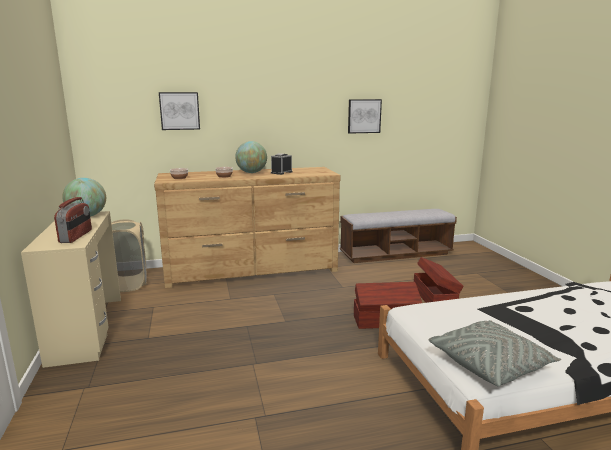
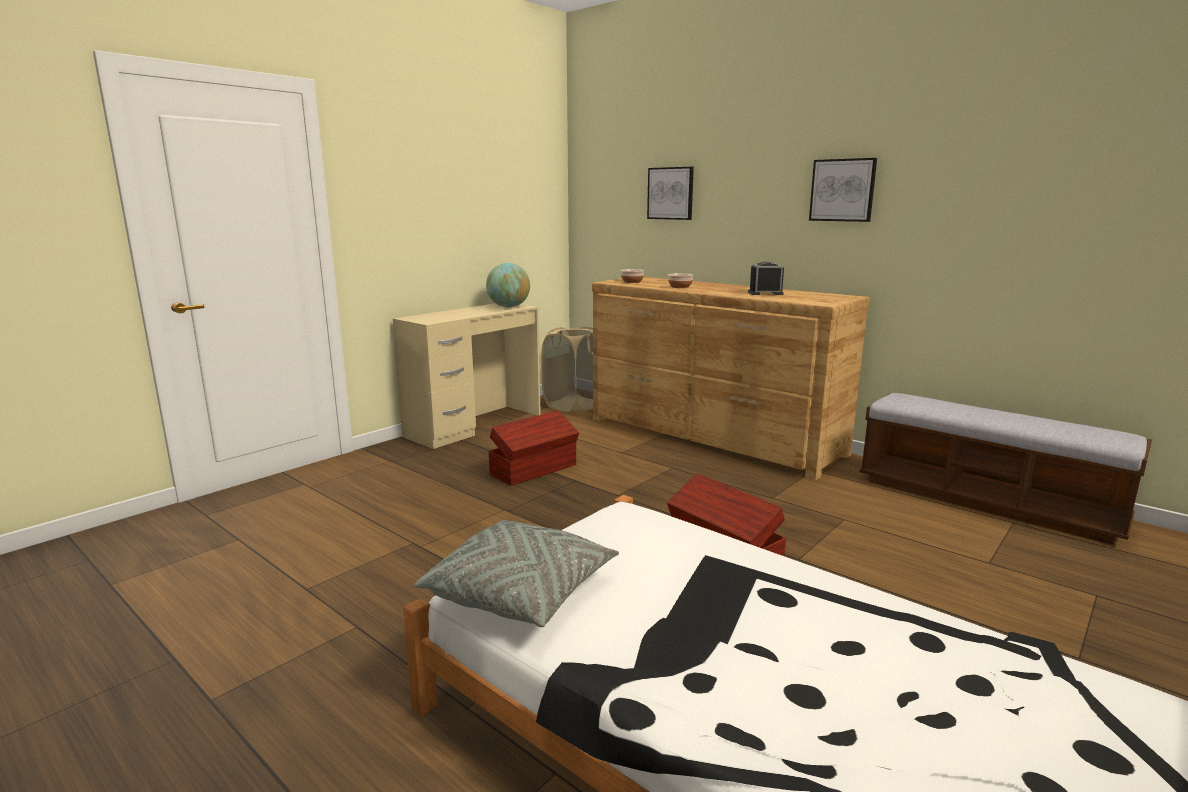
camera: 55 degrees right, 0 degrees up
(76, 236) = (449, 317): radio -> none
(251, 172) = (729, 288): globe -> none
(364, 116) = (966, 205): picture -> picture (842, 190)
(434, 297) = (881, 575): brown storage box -> brown storage box (535, 469)

